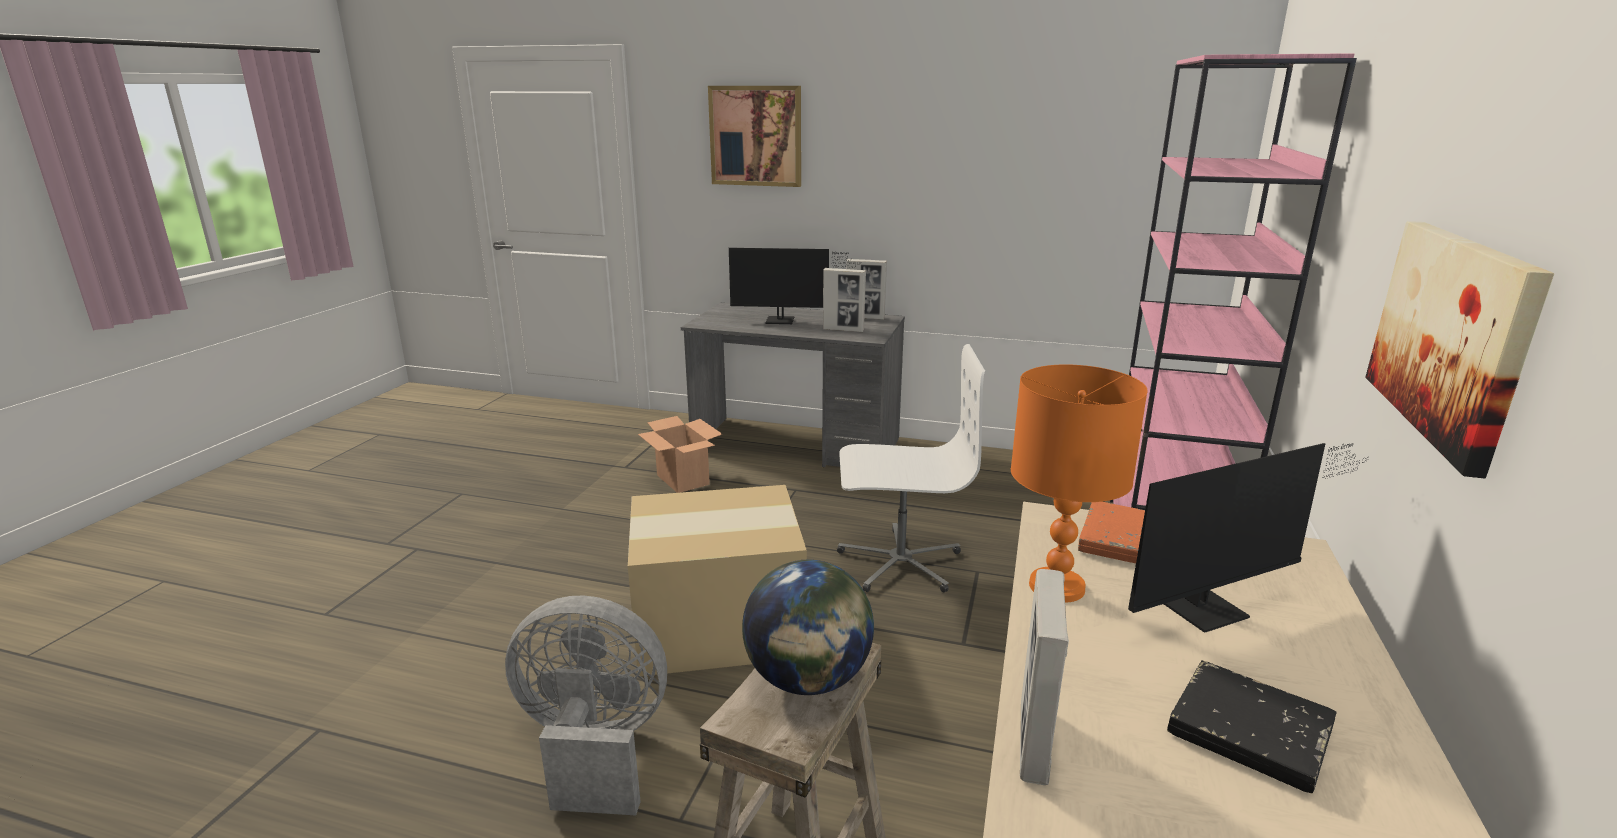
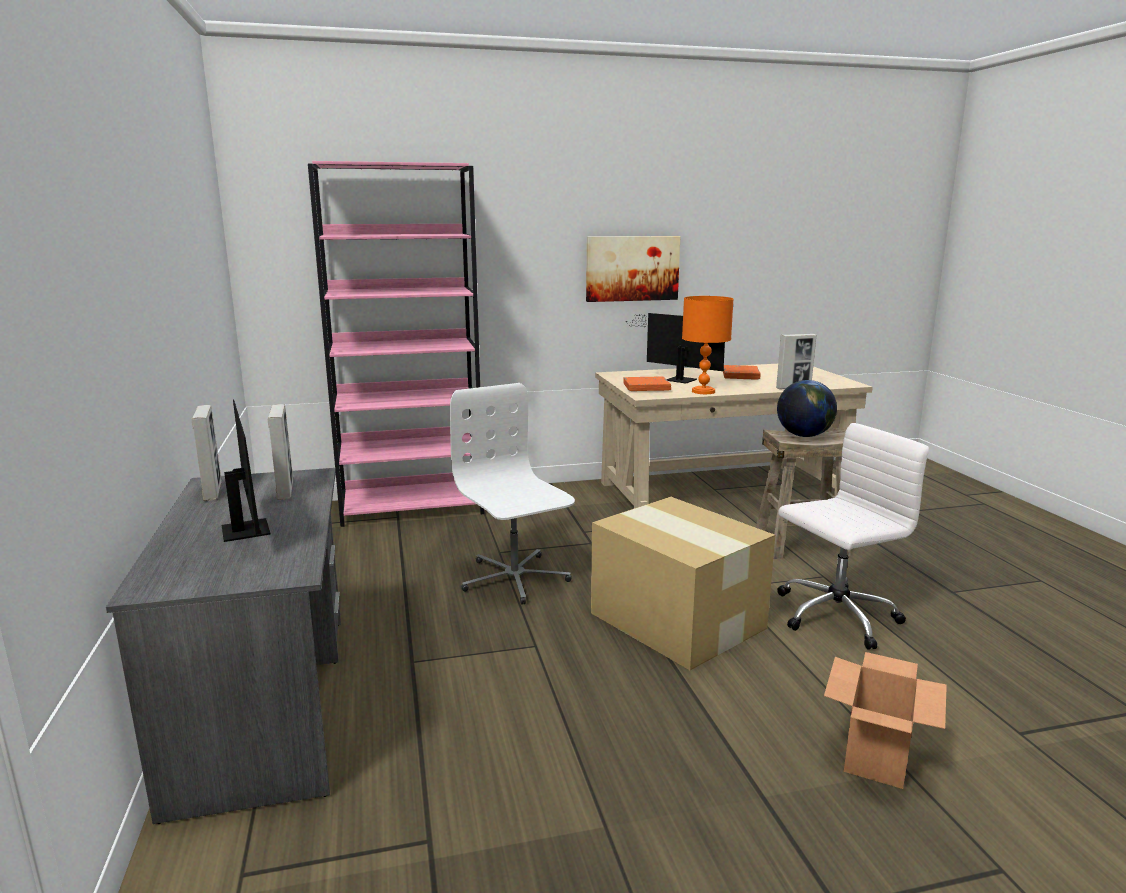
camera: 120 degrees left, 5 degrees down
(593, 749) = (834, 616): grey fan -> white office chair
(683, 480) = (438, 755): cardboard box -> cardboard box (876, 756)
(756, 136) = (68, 250): picture -> none
(1249, 731) = (740, 376): black book -> orange book

